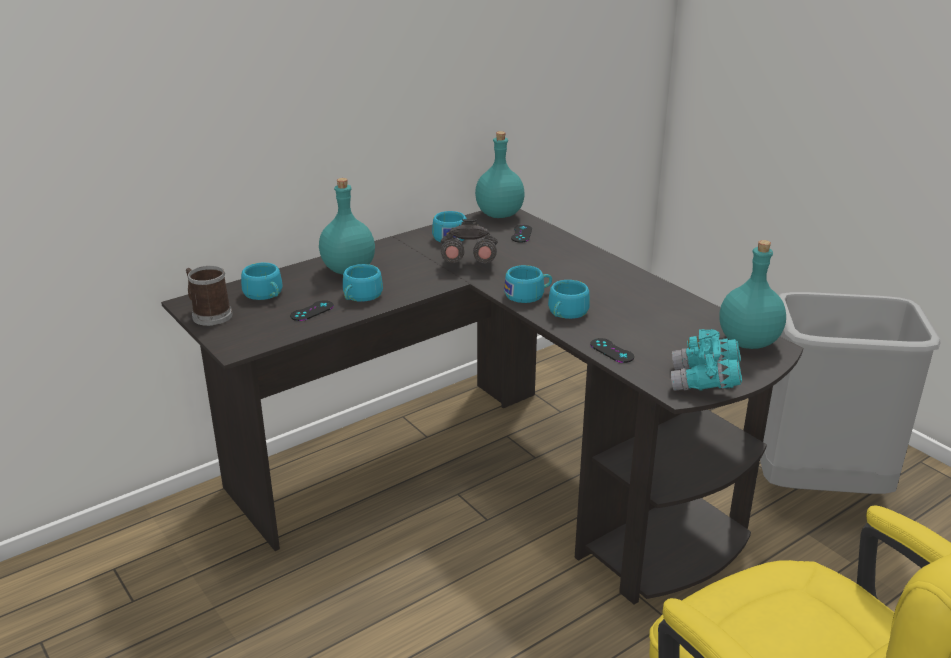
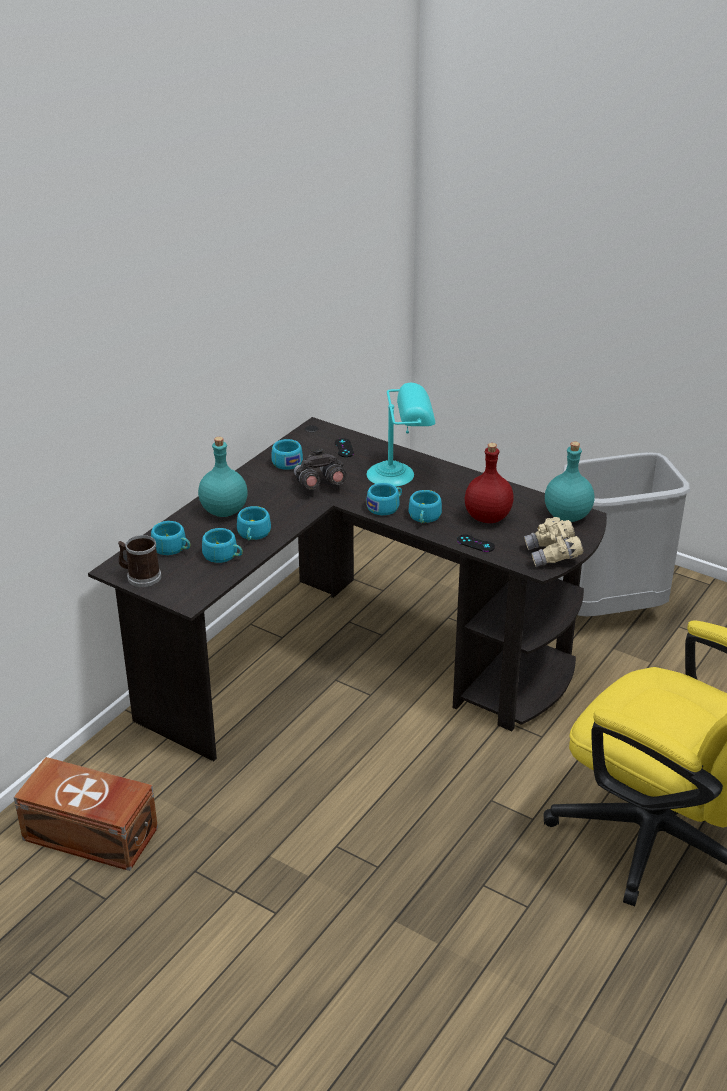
camera: 20 degrees left, 5 degrees up
(96, 600) = (91, 835): none -> brown storage box
(312, 311) = (223, 556): black game controller -> turquoise cup
(499, 215) = (314, 431): turquoise bottle -> none
(568, 266) = (400, 473): none -> turquoise table lamp
(643, 326) = (487, 517): none -> red bottle
(704, 382) = (552, 555): turquoise binoculars -> beige binoculars

